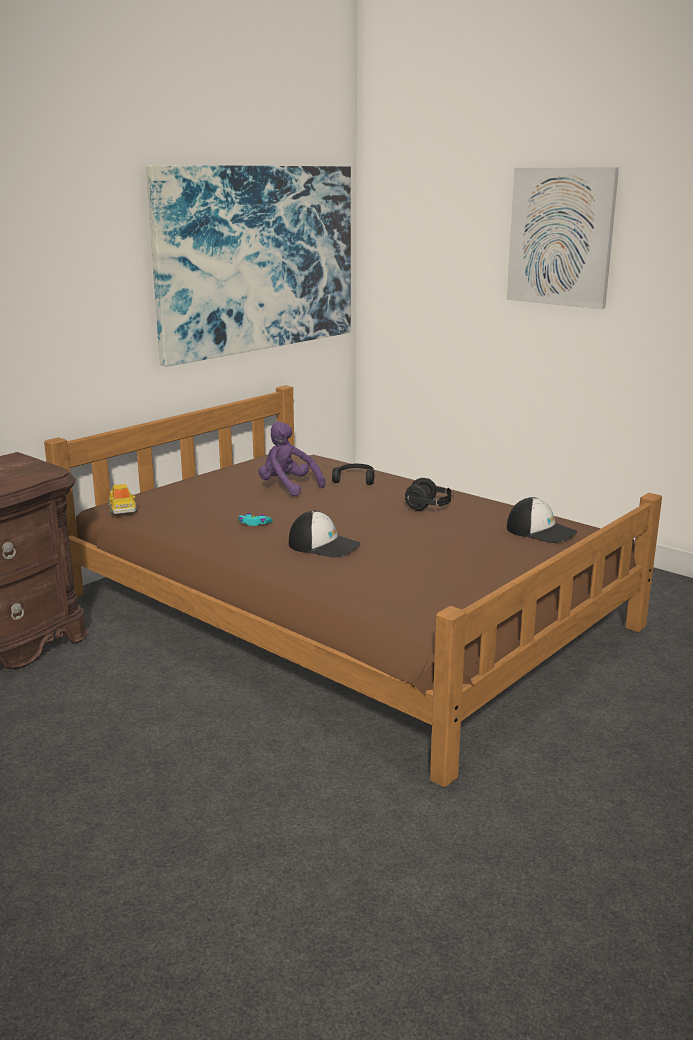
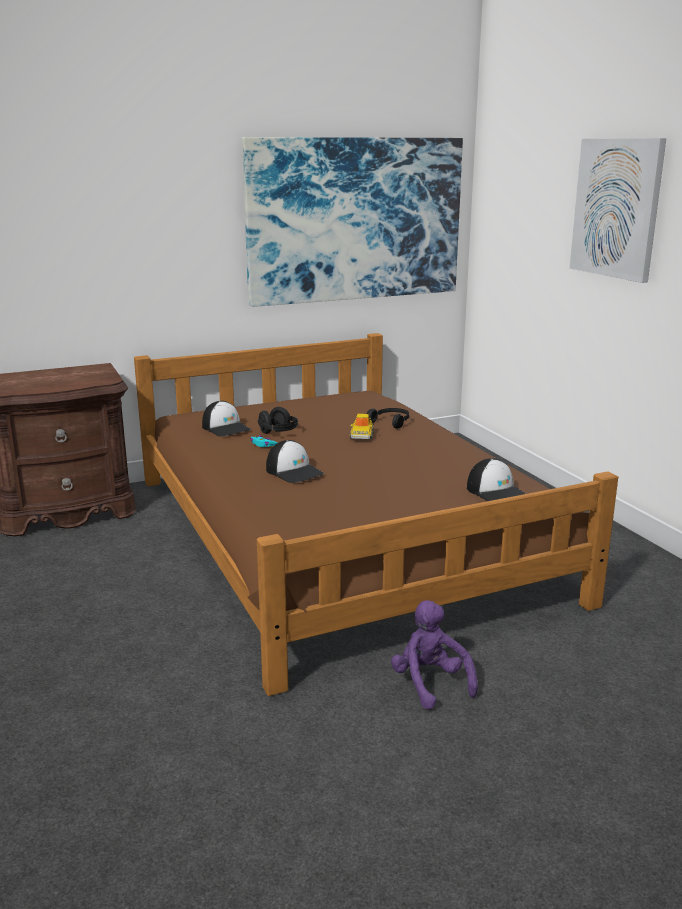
camera: 25 degrees right, 0 degrees up
(122, 510) = (184, 420): toy car -> toy car (361, 436)
(186, 511) = (226, 428): none -> cap
(287, 487) = (327, 420): purple plush toy -> purple plush toy (430, 683)
(429, 508) = (422, 455): black headphones -> black headphones (278, 433)

